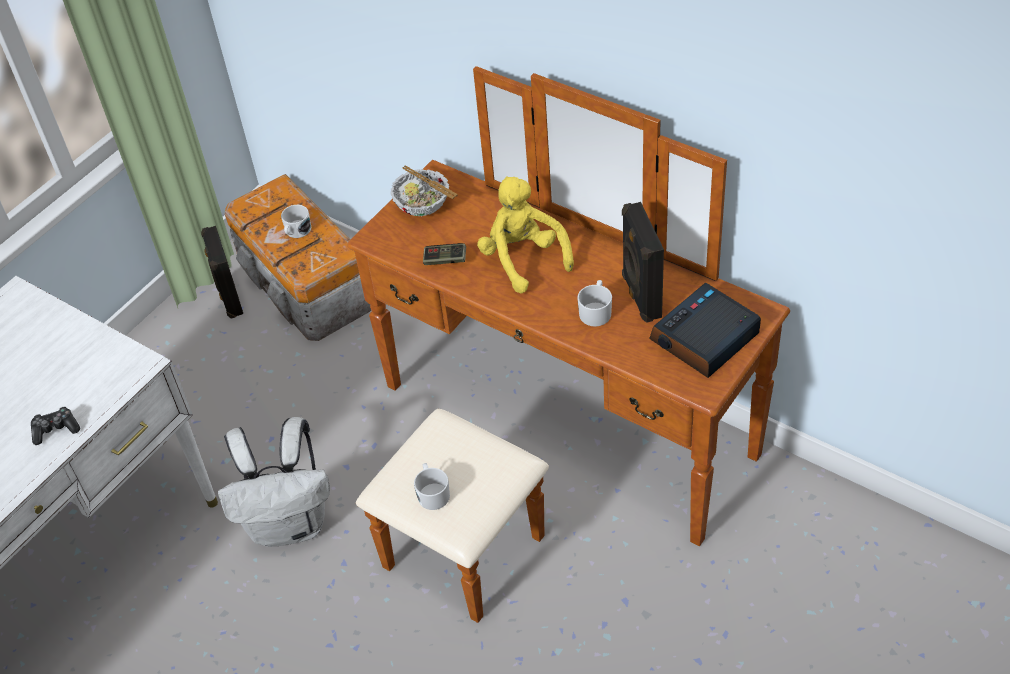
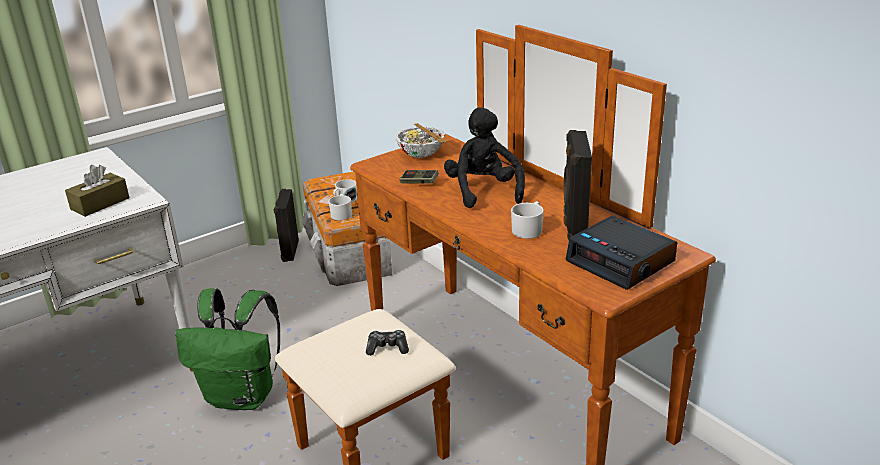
camera: 15 degrees right, 20 degrees down
(56, 429) = (53, 224): game controller -> game controller (387, 348)
(88, 382) = (100, 204): none -> brown tissue box
(290, 524) = (243, 396): white backpack -> green backpack
(432, 493) = (338, 358): white mug -> white mug (341, 214)
(523, 259) = (483, 191): yellow plush toy -> black plush toy
(704, 339) = (621, 262): alarm clock -> alarm clock turned 105 degrees counterclockwise

